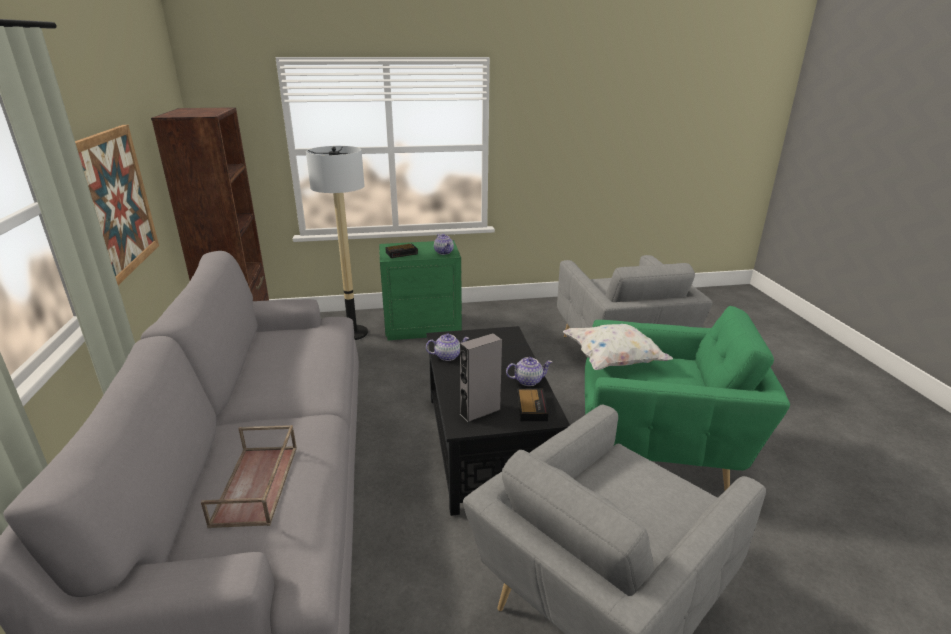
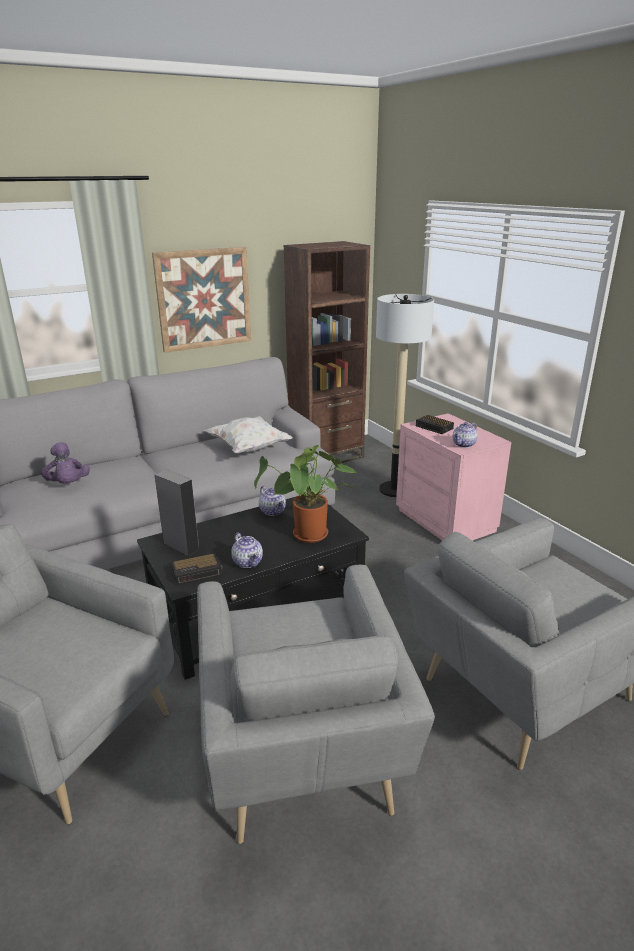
camera: 70 degrees right, 0 degrees up
(257, 485) = (68, 484): brown tray -> purple plush toy
(422, 326) = (446, 520): green nightstand -> pink nightstand
(504, 348) = (309, 537): none -> potted plant
(613, 361) = (322, 612): white pillow -> white pillow (249, 448)
(659, 453) = (301, 758): green armchair -> grey armchair

